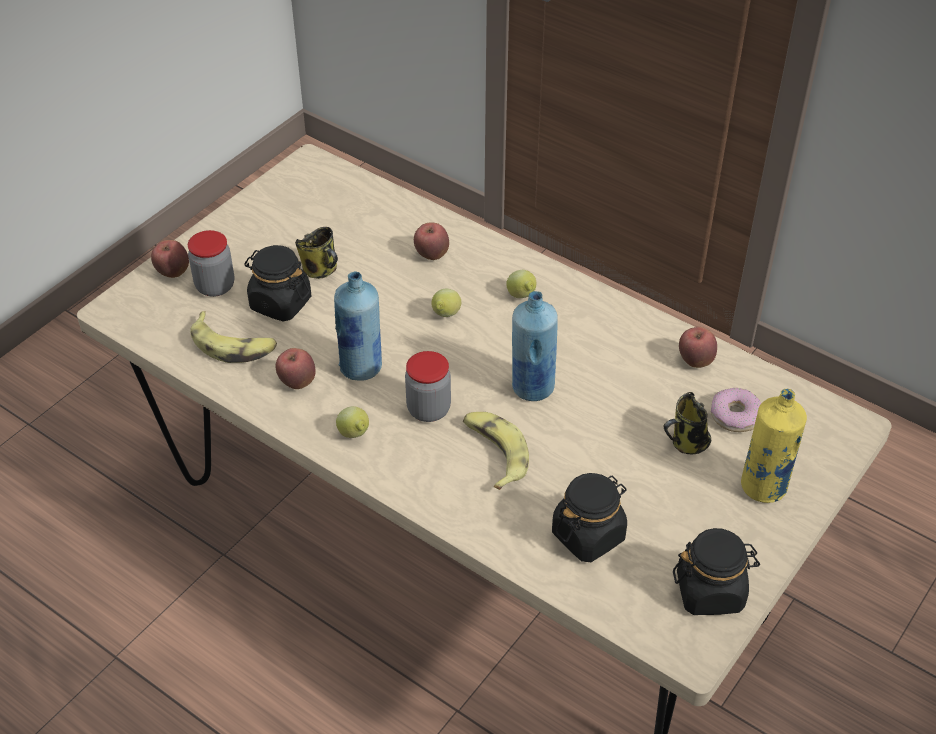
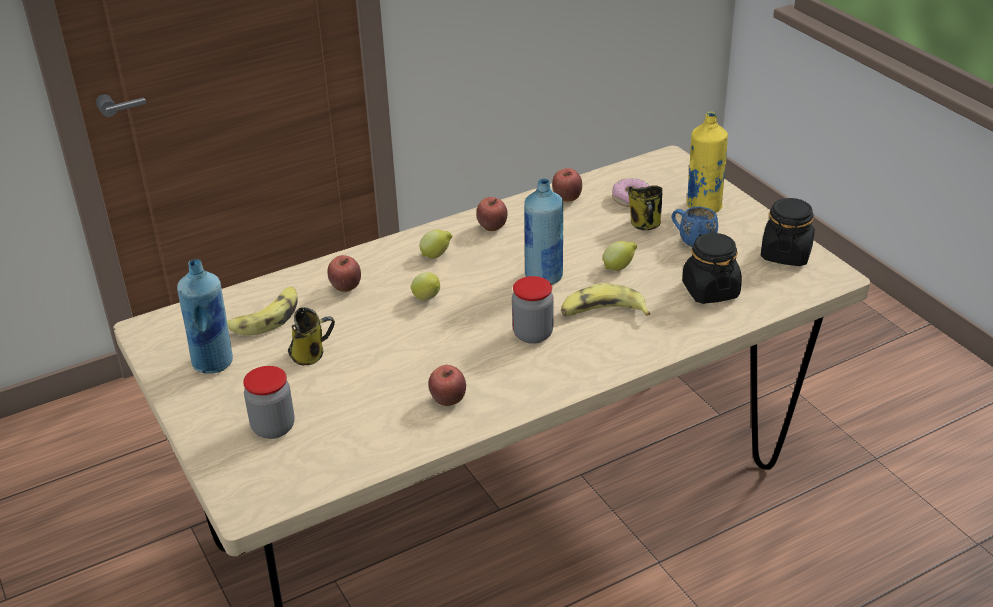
camera: 65 degrees left, 10 degrees down
(173, 272) = (226, 453): apple -> apple (492, 228)
(234, 345) = (368, 431): banana -> banana (265, 318)
(280, 303) = (334, 390): black jar -> none
(354, 435) = (536, 381): lemon -> lemon (619, 267)
(361, 368) = (457, 359): blue bottle -> blue bottle (214, 363)
(679, 494) = (691, 241): none -> blue mug

